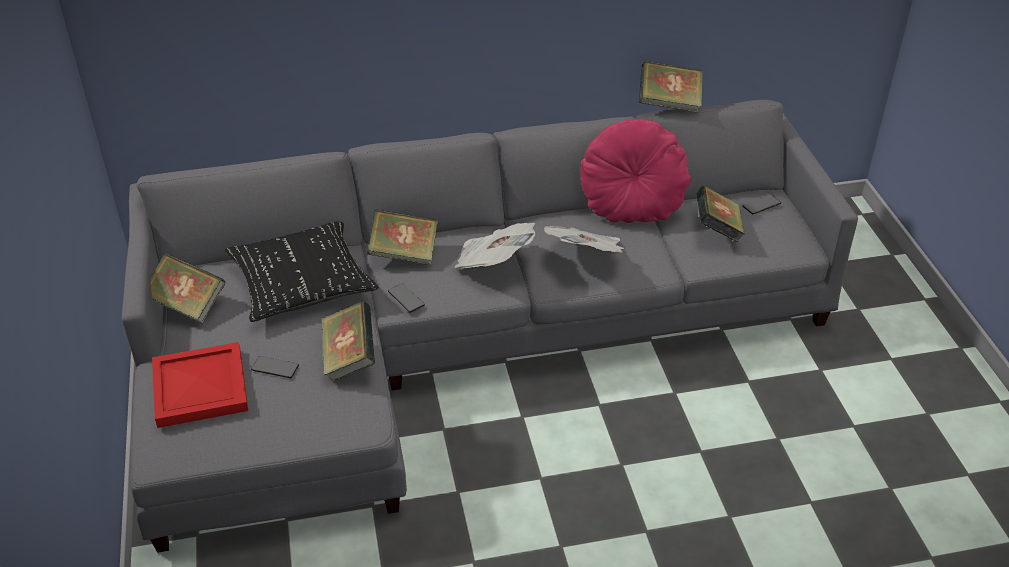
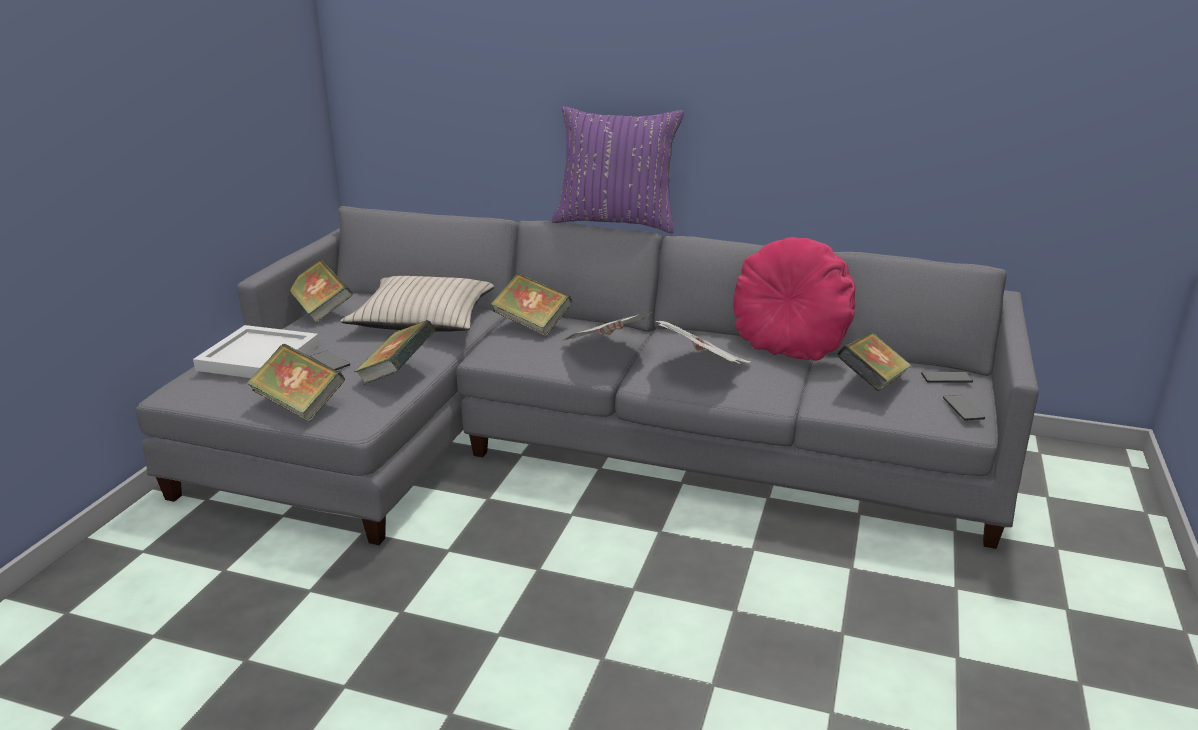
camera: 30 degrees right, 15 degrees down
(202, 388) = (259, 358): red tray -> white tray
(301, 282) = (423, 319): black pillow -> beige pillow
(406, 298) = (497, 352): phone -> phone (963, 408)
(441, 130) = (616, 222): none -> purple pillow
(669, 104) = (866, 246): book -> book (299, 405)

